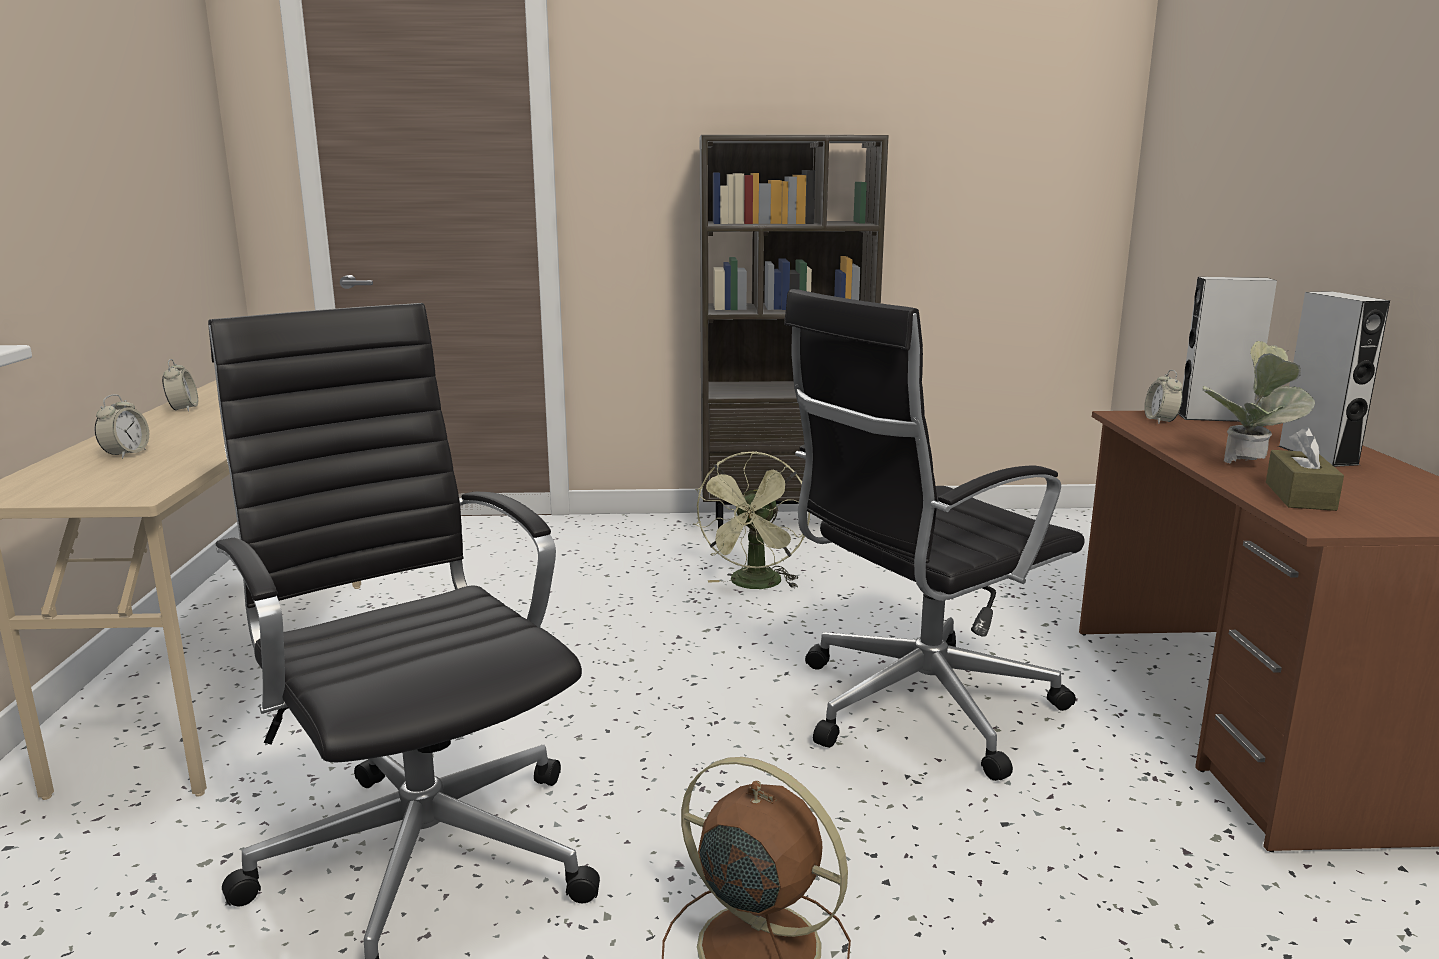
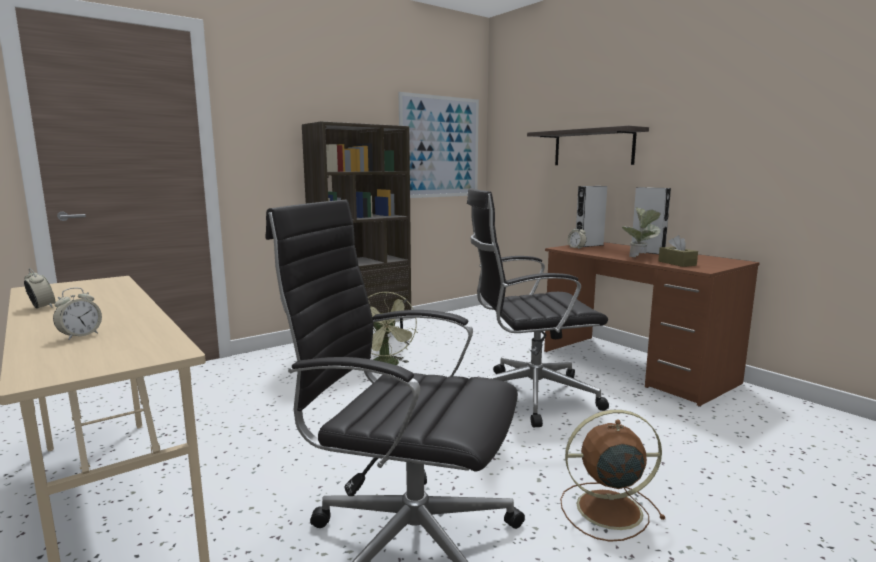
camera: 35 degrees left, 5 degrees down
(126, 454) = (80, 336): alarm clock -> alarm clock turned 60 degrees clockwise
(917, 707) = (529, 396): black office chair -> black office chair turned 60 degrees clockwise
(1008, 170) = (440, 147): none -> picture
(1301, 180) = (593, 147): none -> shelf

